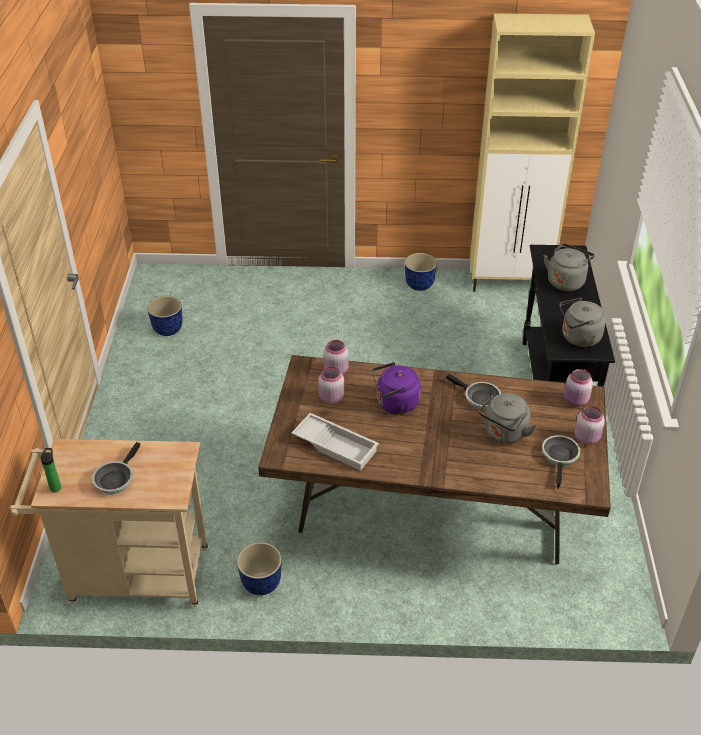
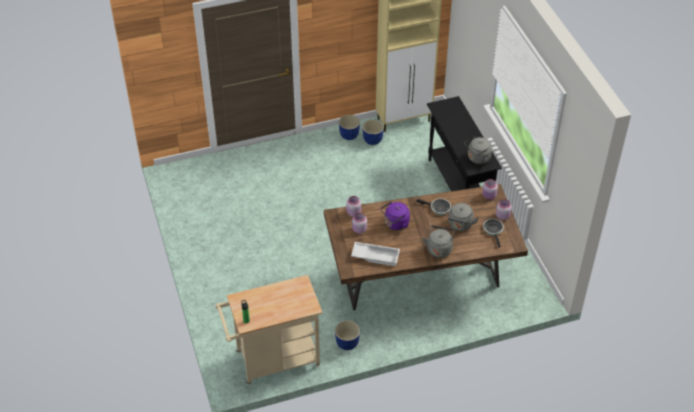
camera: 20 degrees left, 5 degrees up
(115, 479) = (275, 307): frying pan -> none
(168, 329) = (205, 207): planter -> planter (372, 140)
(566, 281) = (457, 123): grey kettle -> grey kettle (439, 249)

